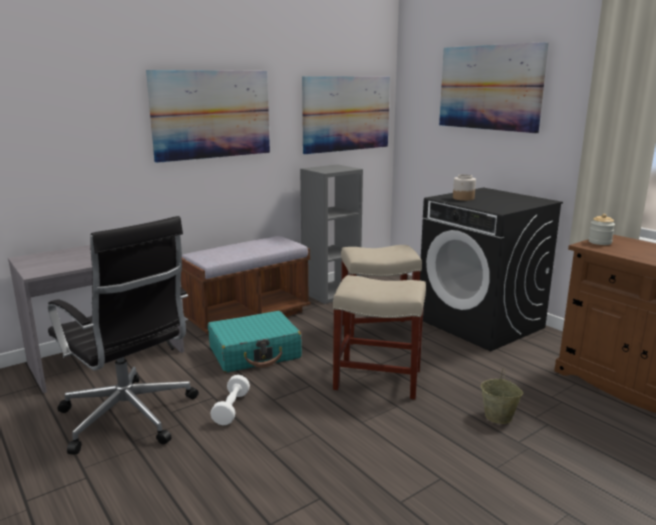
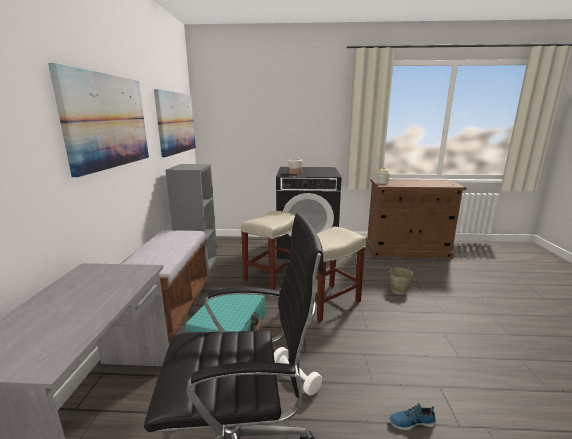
camera: 50 degrees left, 0 degrees up
(244, 490) = (411, 421): none -> shoe
(490, 87) = (277, 103): picture -> none

